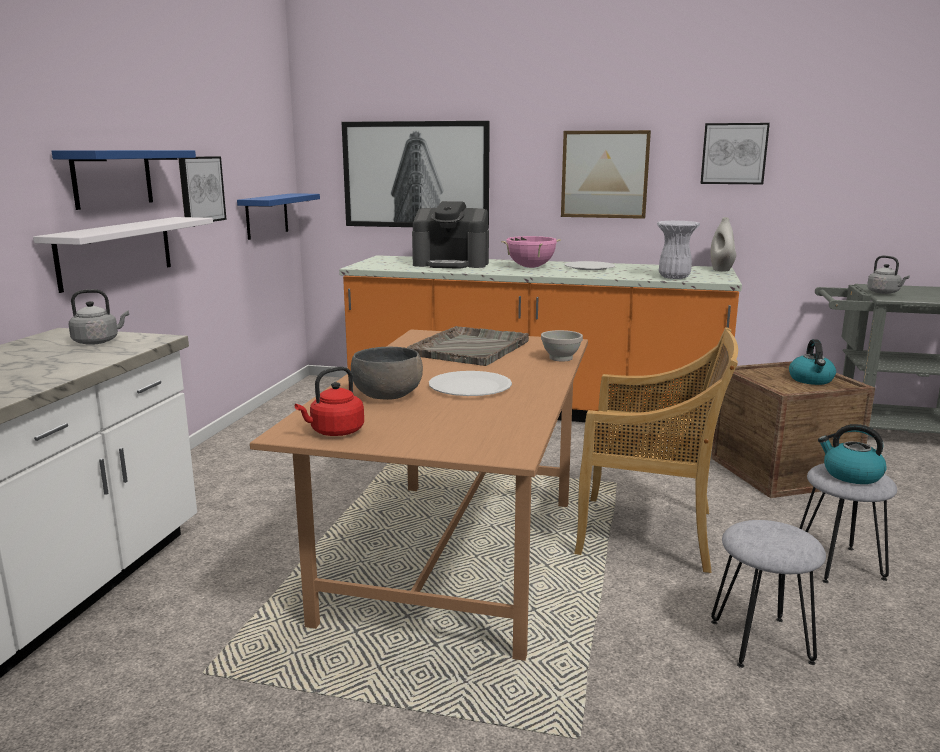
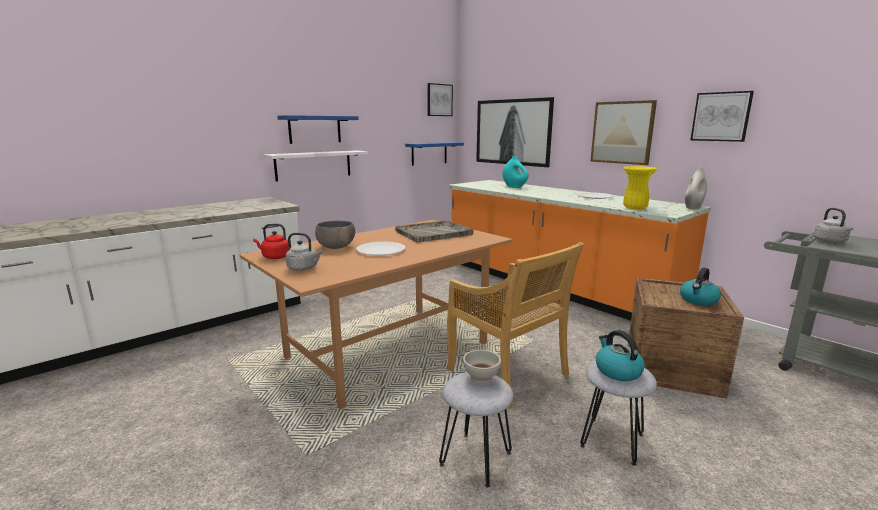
camera: 35 degrees right, 0 degrees up
(98, 341) = (264, 203): grey kettle -> grey kettle (304, 268)
(201, 189) = (377, 137): picture -> picture (439, 100)
(451, 264) = (514, 187): coffee machine -> turquoise vase
(530, 267) = (555, 193): pink cooking pot -> none
(560, 358) = (465, 245): white bowl -> white bowl (480, 378)
(674, 277) = (635, 208): white vase -> yellow vase

